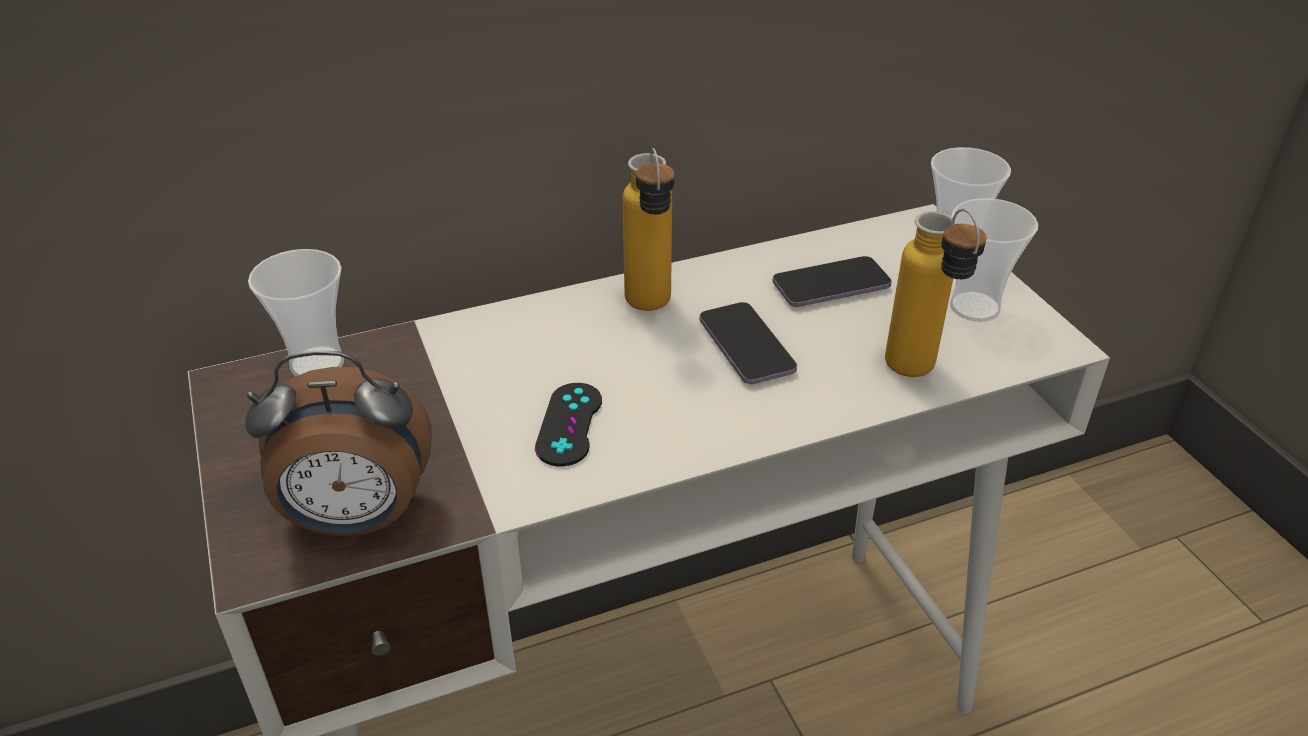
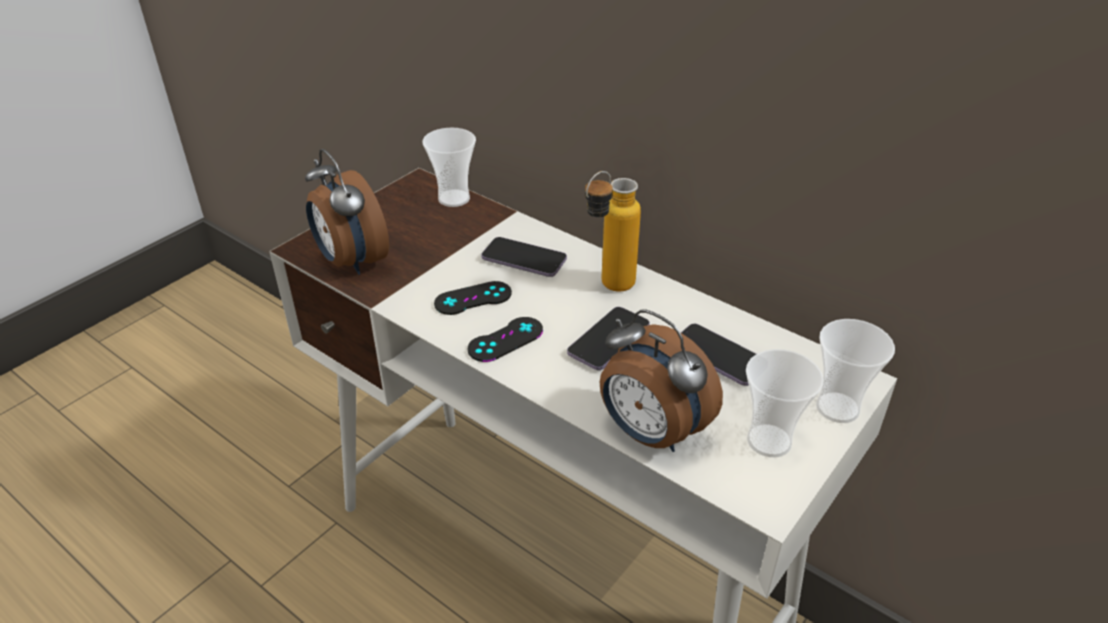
camera: 60 degrees right, 0 degrees up
(529, 352) = (524, 259): none -> phone
(679, 425) = (505, 340): none -> black game controller
(919, 376) = (650, 433): bottle -> alarm clock

